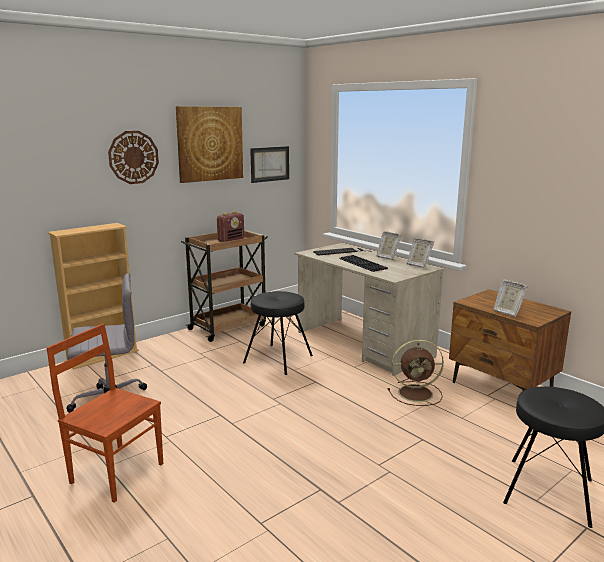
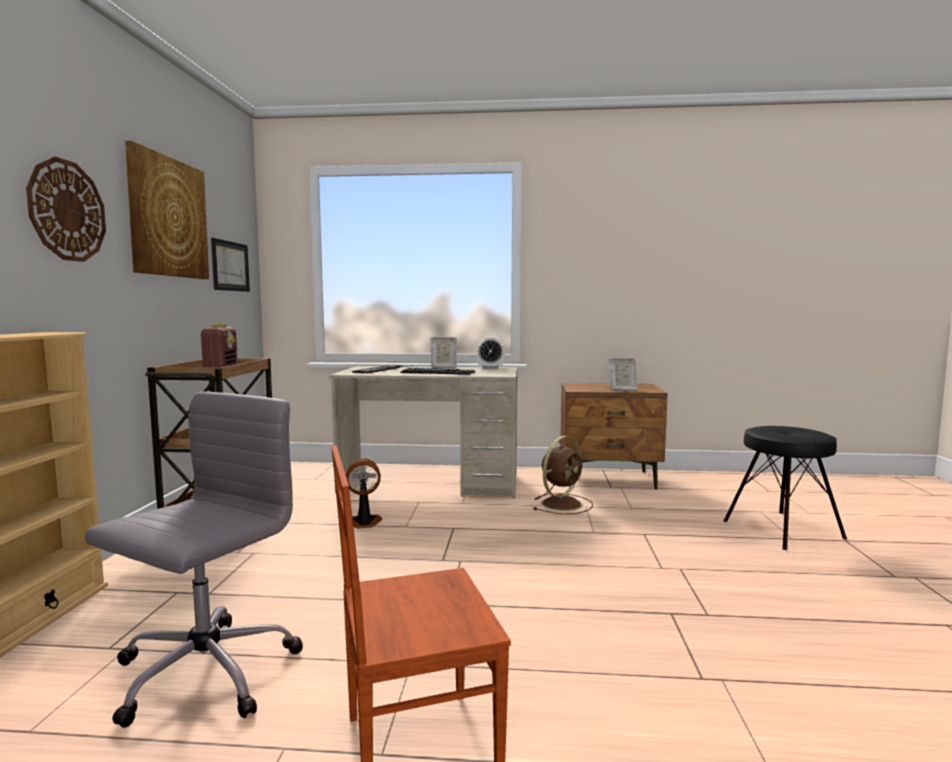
camera: 45 degrees left, 10 degrees down
(277, 359) = (364, 523): black stool -> fan
(418, 265) = (490, 367): picture frame -> alarm clock

